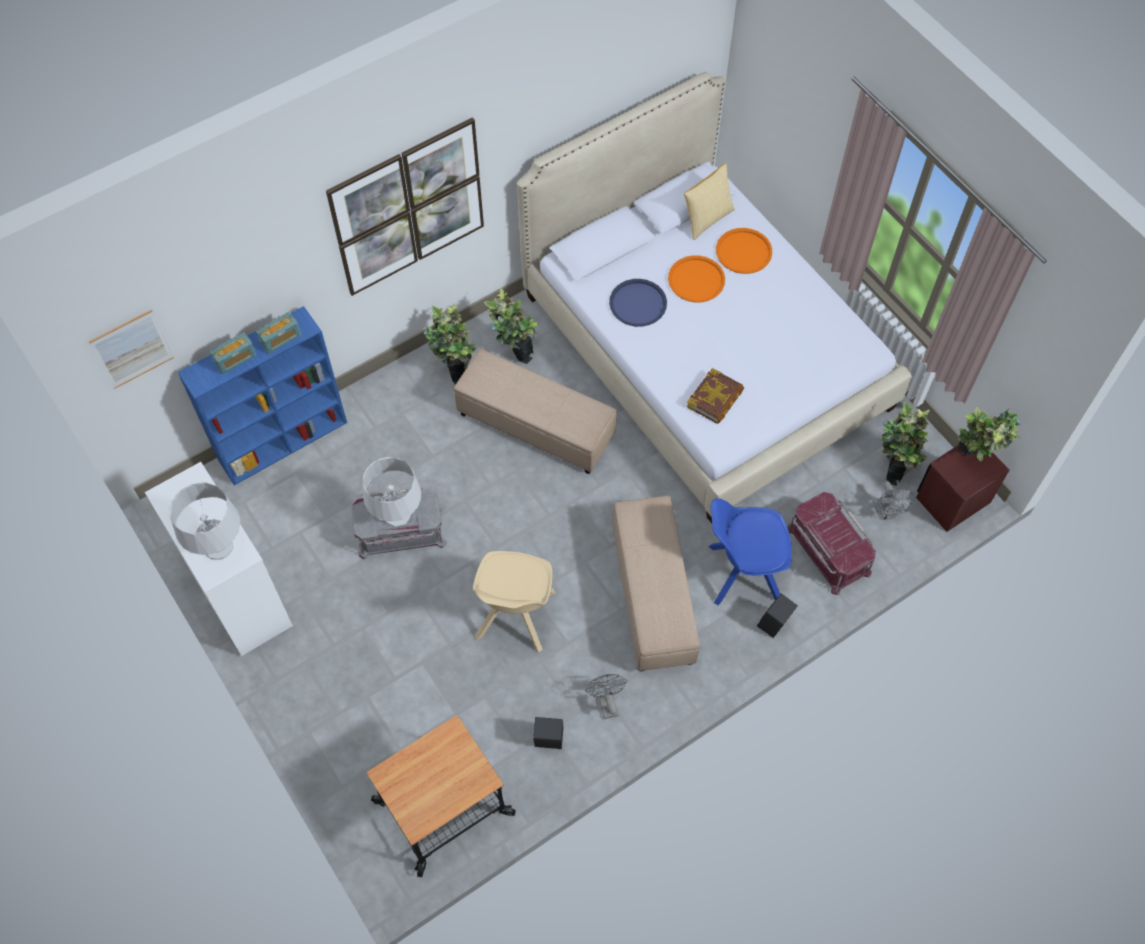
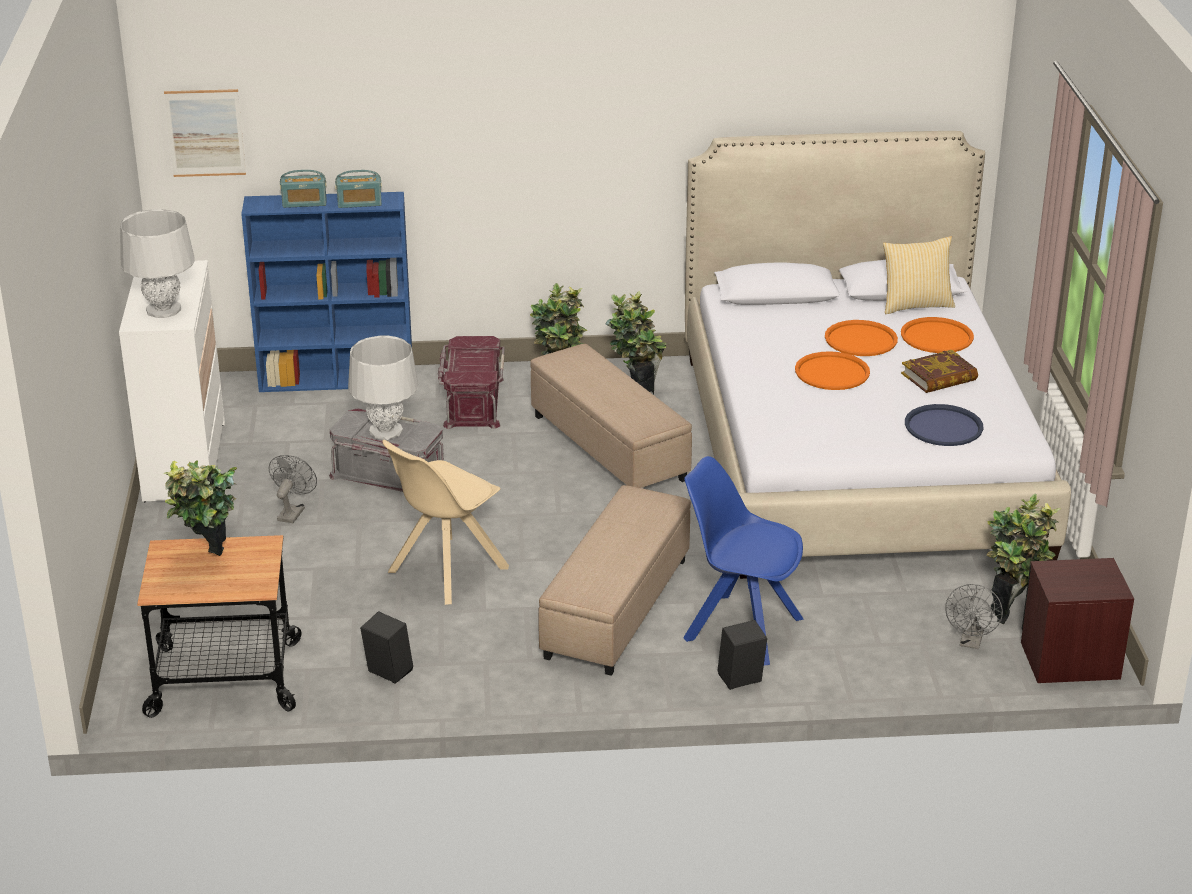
camera: 30 degrees right, 30 degrees down
(408, 207) = (551, 124): picture -> none
(606, 702) = (482, 668): grey fan -> grey fan (292, 512)
(638, 303) = (777, 337): blue tray -> blue tray (943, 427)
(702, 330) = (832, 372): none -> orange tray
(715, 399) = (798, 420): book -> book (939, 377)
(827, 551) = (863, 646): red storage box -> red storage box (472, 402)
(973, 463) = (1088, 578): potted plant -> potted plant (208, 564)

